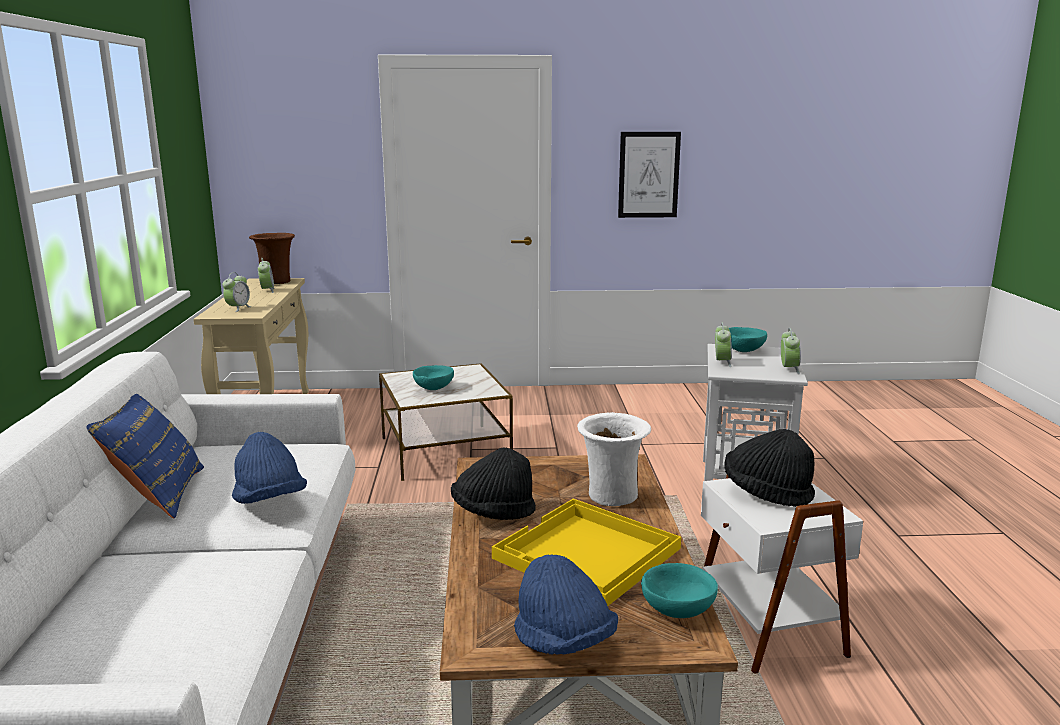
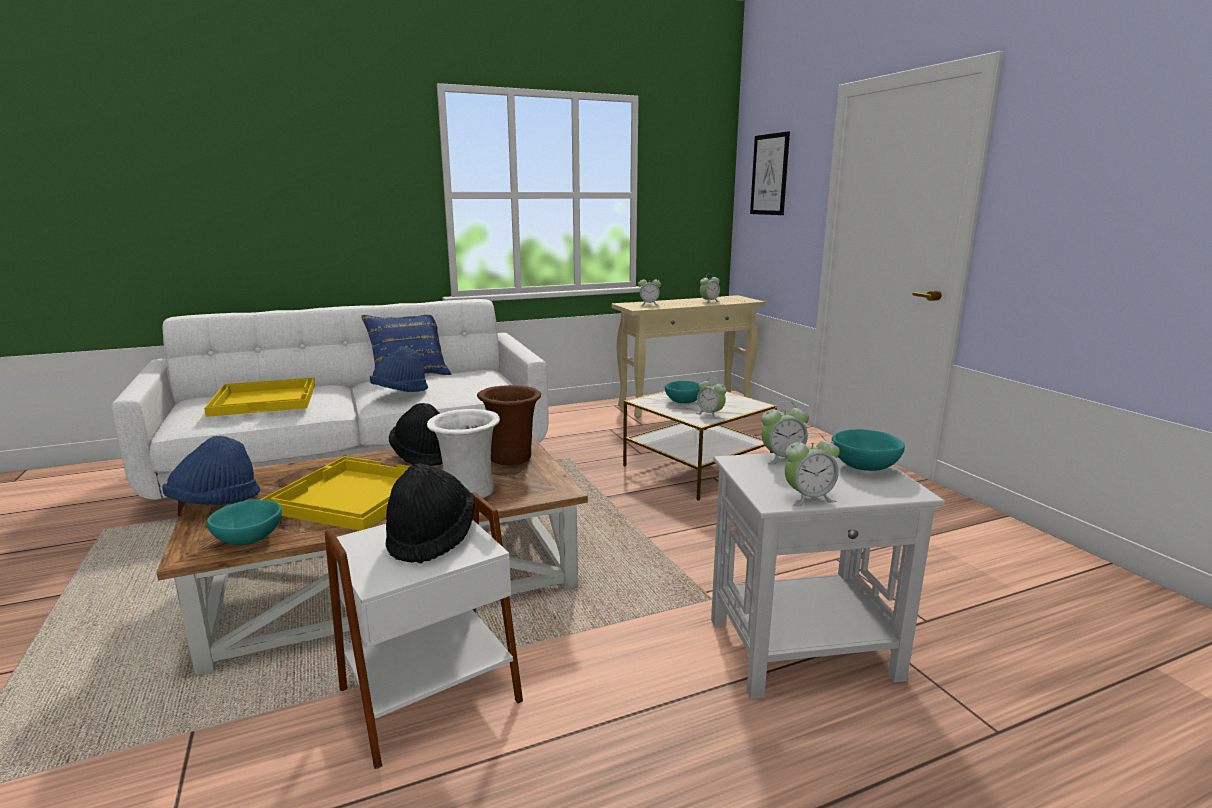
camera: 70 degrees right, 0 degrees up
(158, 608) = (266, 399): none -> yellow tray
(276, 281) = (739, 299): brown vase -> brown vase (512, 458)
(481, 386) = (710, 414): none -> alarm clock
(648, 175) = (1110, 218): picture -> picture (769, 174)

